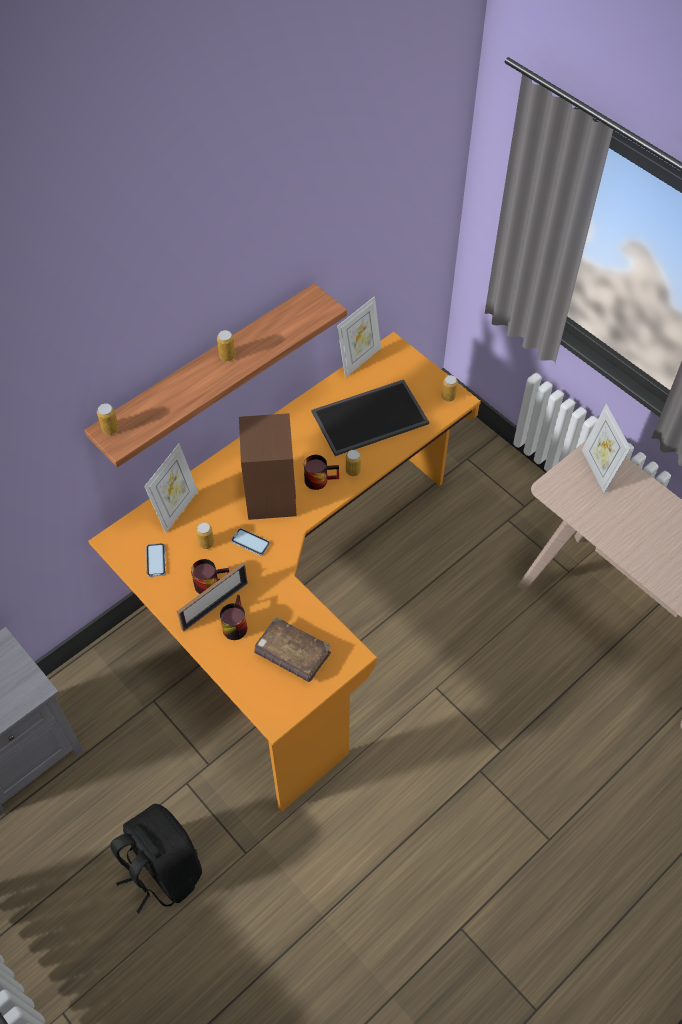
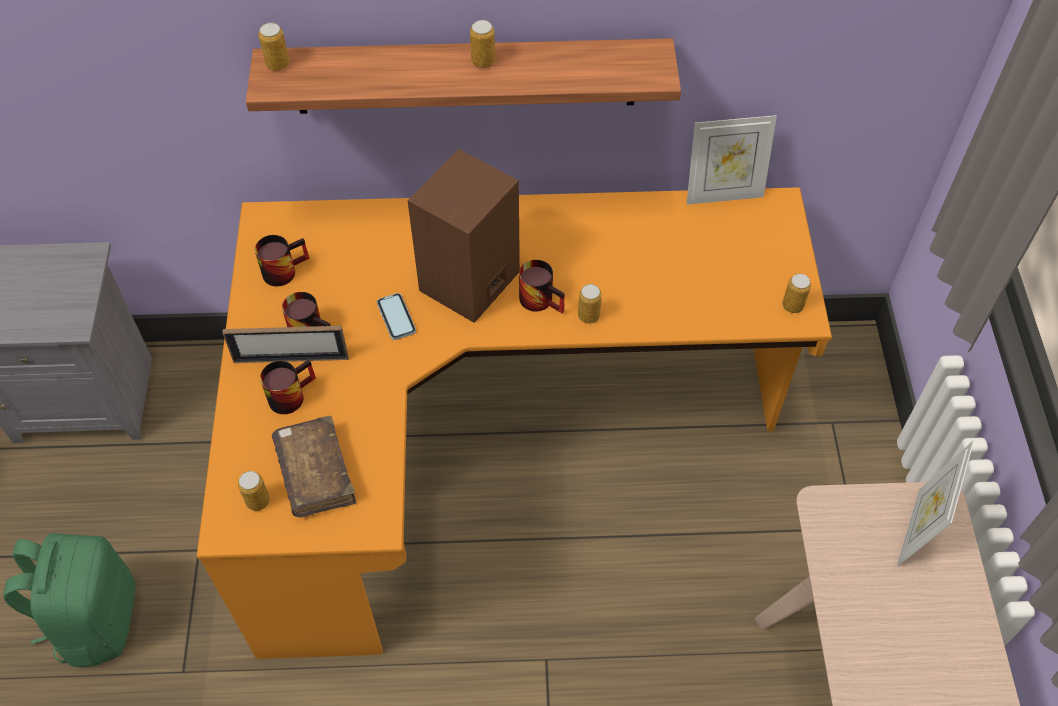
camera: 40 degrees right, 0 degrees up
(156, 560) = (283, 268): phone -> mug
(163, 869) = (95, 620): black backpack -> green backpack
(176, 509) = (358, 229): picture frame -> none
(206, 543) = (350, 286): can -> can (258, 501)
(370, 416) = (672, 267): tray -> none

